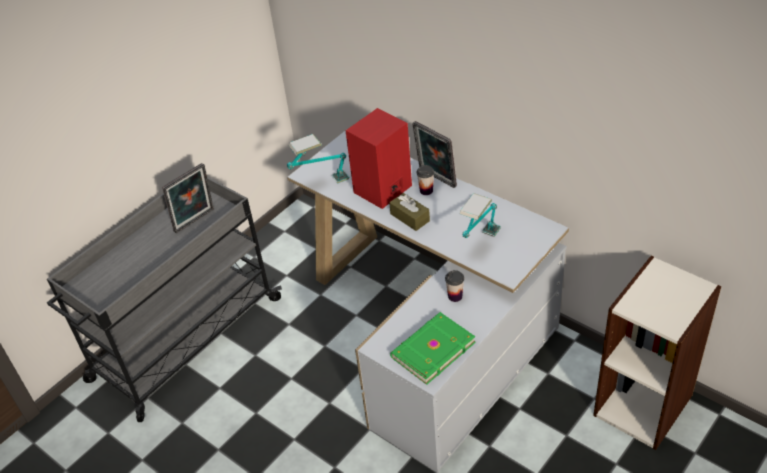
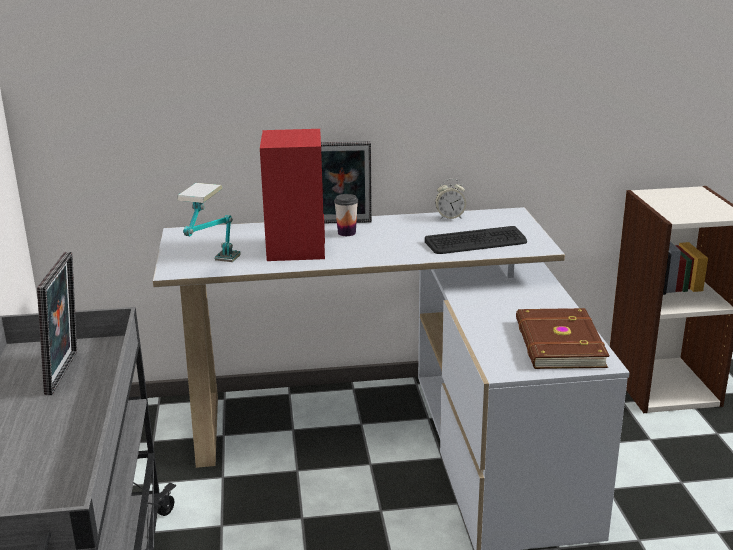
camera: 50 degrees left, 20 degrees down
(410, 217) = (368, 253): brown tissue box -> none
(431, 349) = (557, 343): green book -> brown book
(455, 296) = (499, 302): cup -> none
(480, 245) = (476, 242): table lamp -> keyboard
(505, 210) = (450, 217): none -> alarm clock

